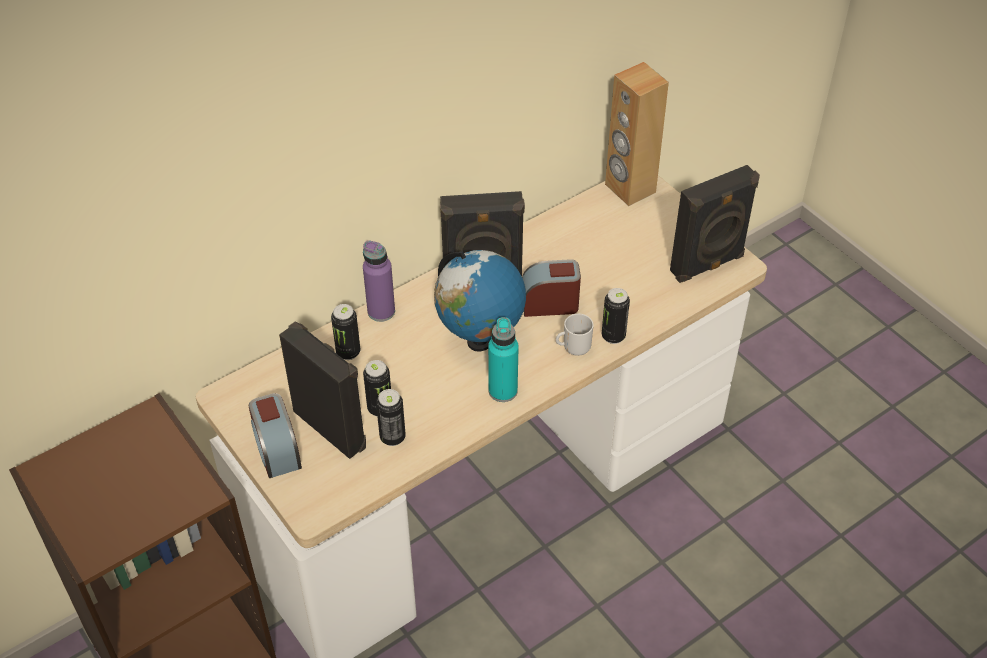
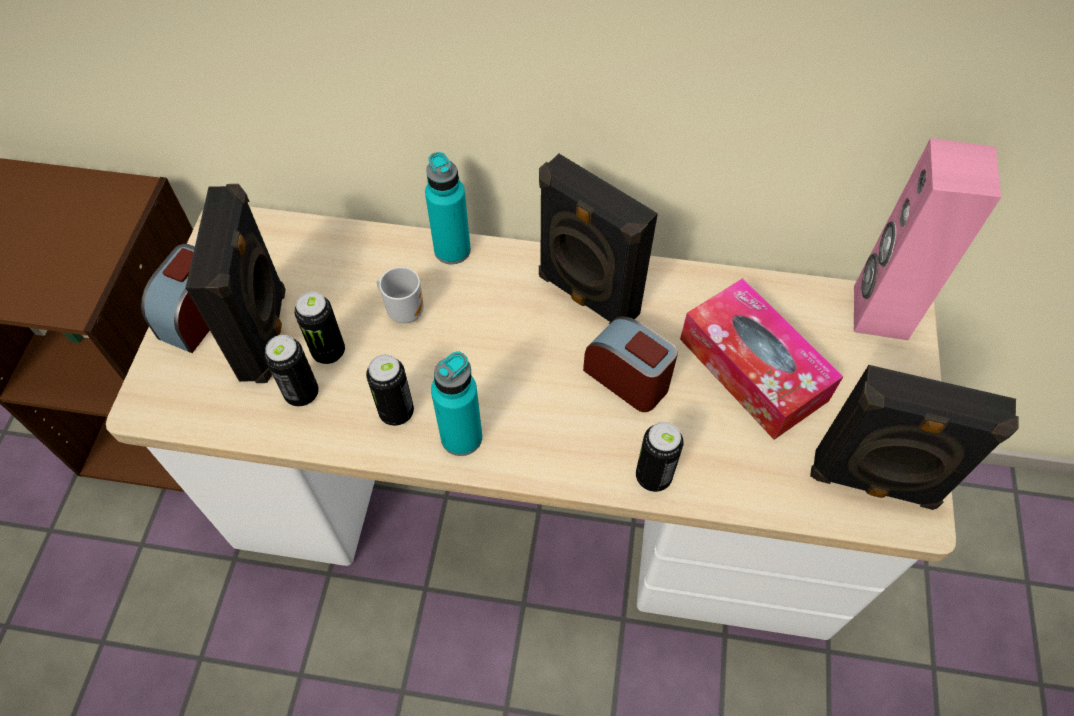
camera: 45 degrees right, 10 degrees up
(348, 352) = (373, 268): can -> can (396, 412)
(381, 311) = (452, 250): purple bottle -> turquoise bottle
(480, 341) = (506, 360): globe -> none
(574, 348) = (592, 454): mug -> mug (404, 310)
(602, 256) = (753, 369): none -> tissue box
(629, 188) = (879, 312): brown speaker -> pink speaker

